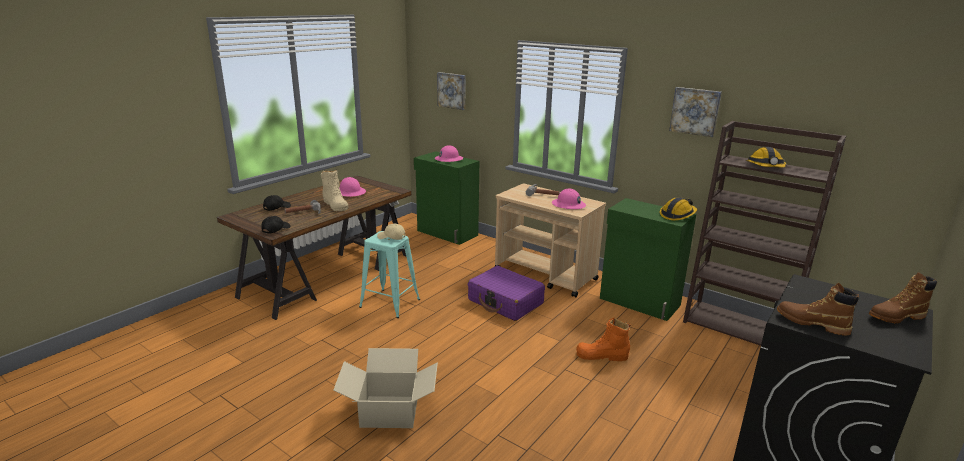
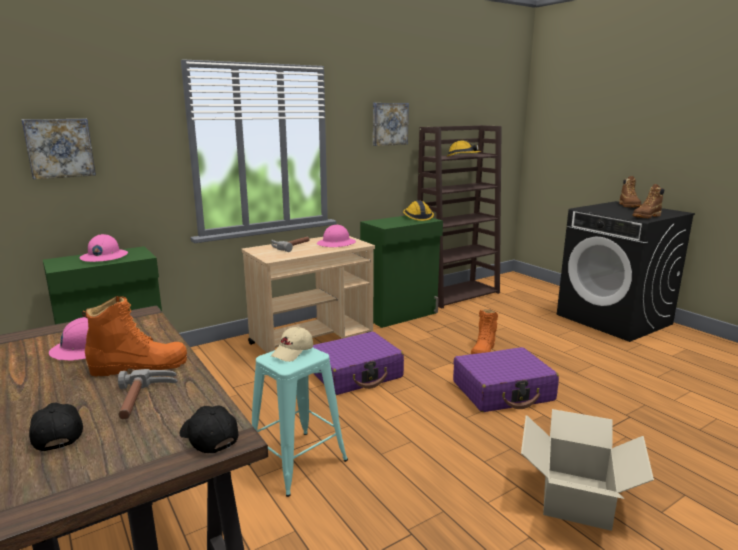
camera: 70 degrees left, 5 degrees down
(335, 205) = (139, 366): beige boot -> orange boot
(525, 372) = (503, 391): none -> purple suitcase

